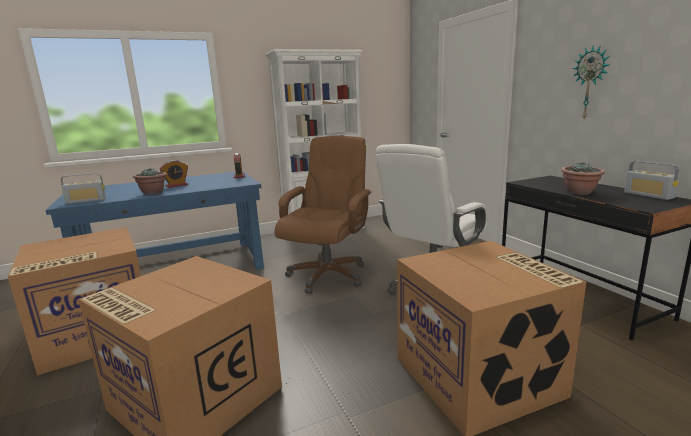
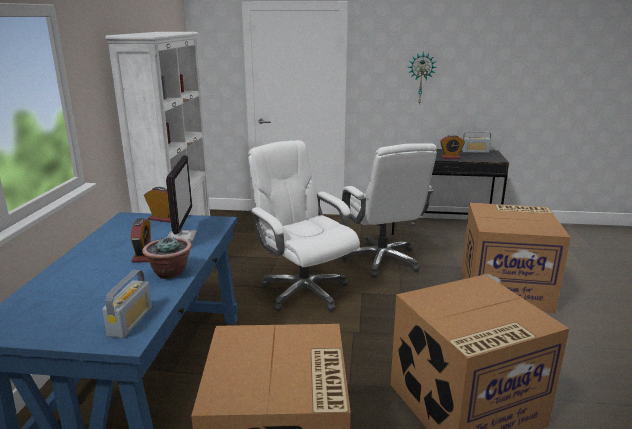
camera: 60 degrees left, 5 degrees up
(211, 184) = (181, 237): none -> monitor
(327, 275) = (303, 291): brown office chair -> white office chair
(580, 192) = (450, 157): potted plant -> alarm clock

